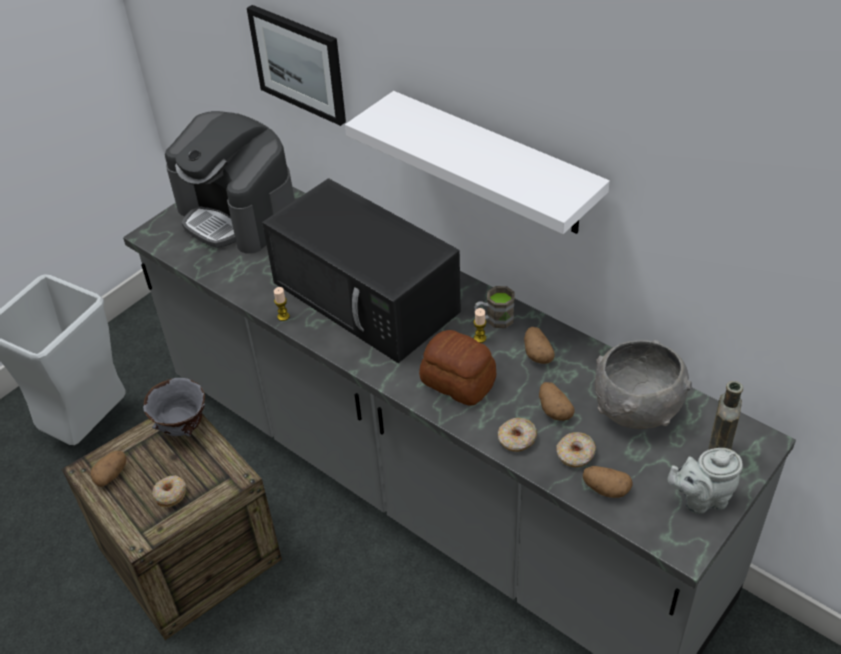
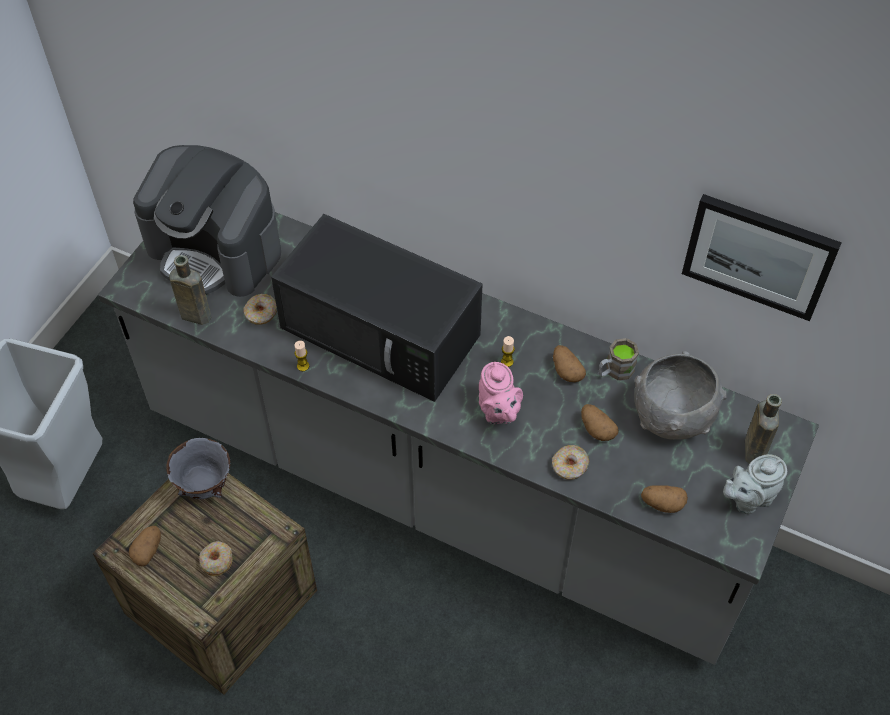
camera: 15 degrees left, 10 degrees up
(199, 263) = (193, 315): none -> brown bottle
(299, 63) = (274, 95): picture -> picture (759, 255)
(458, 381) = (498, 412): bread -> pink teapot
(494, 164) = (509, 195): white shelf -> none
(494, 320) = (515, 339): brown mug -> brown mug (614, 371)
(575, 455) = (627, 473): donut -> donut (261, 313)

